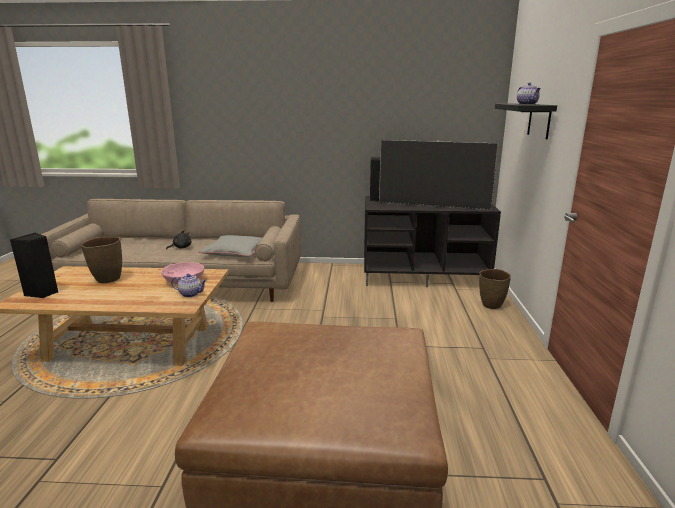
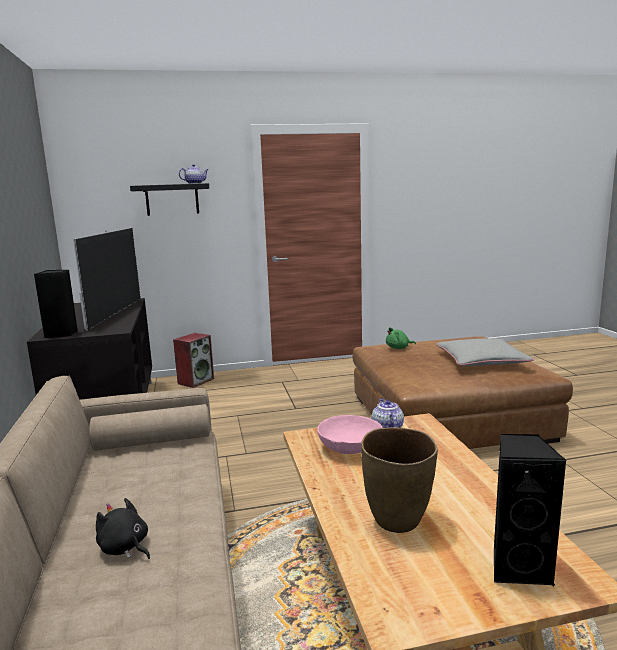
camera: 105 degrees left, 5 degrees down
(235, 252) = (159, 470): grey pillow -> grey pillow (481, 360)
(380, 343) = (399, 348): none -> green plush toy
(491, 305) = (196, 381): brown vase -> speaker

